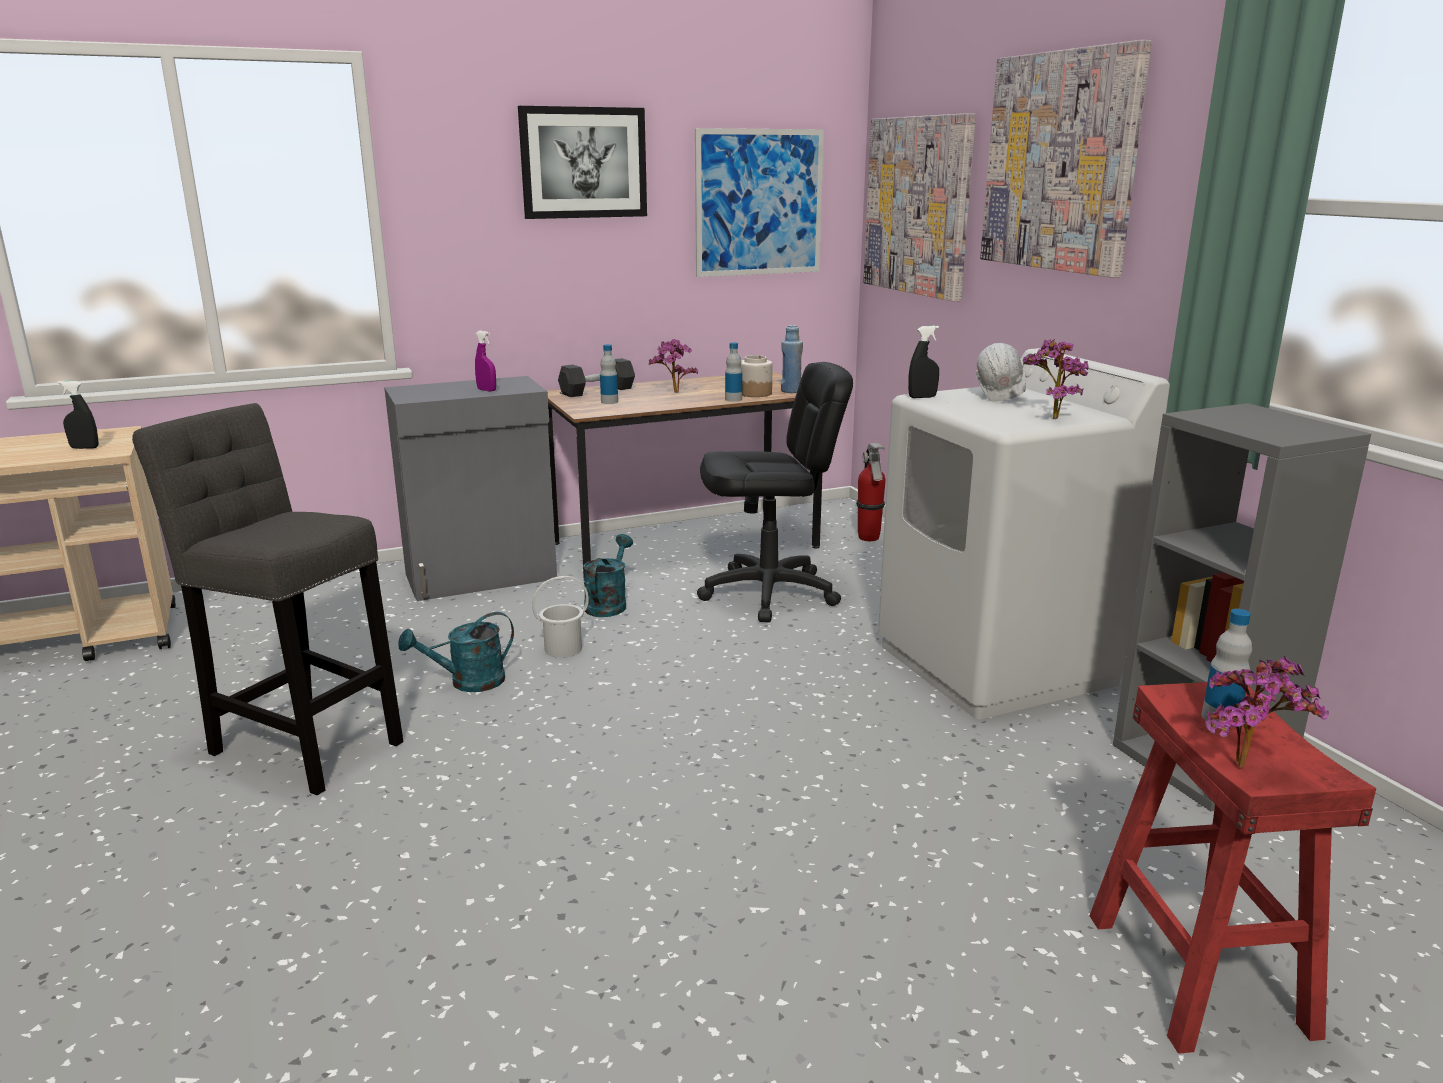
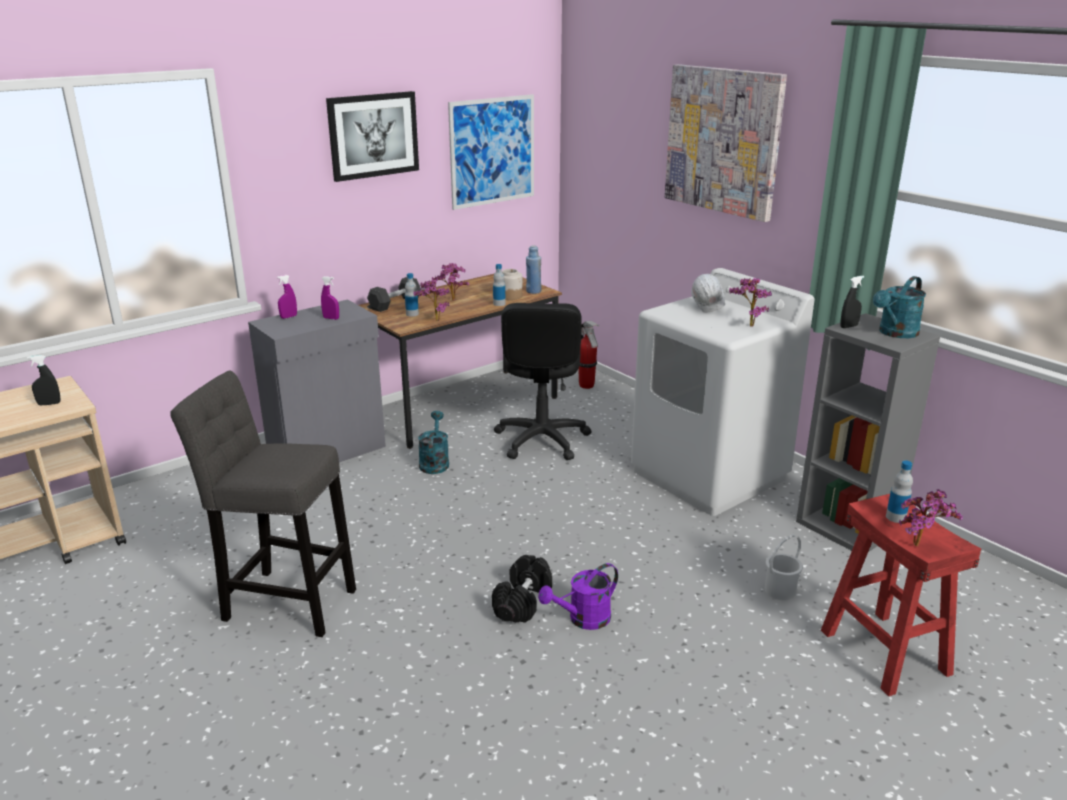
camera: 15 degrees left, 5 degrees up
(437, 386) = (288, 317): none -> purple spray bottle
(468, 683) = (372, 538): turquoise watering can -> turquoise watering can (895, 333)
(562, 649) = (423, 502): white bucket -> white bucket (779, 590)
(621, 794) = (522, 602): none -> black dumbbell
(632, 409) = (434, 320): none -> potted plant
(697, 833) = (583, 620): none -> purple watering can
(769, 593) = (541, 440): black office chair -> black office chair turned 120 degrees clockwise
(918, 206) = (609, 153): picture -> none
(922, 397) = (660, 312): black spray bottle -> black spray bottle (849, 326)

